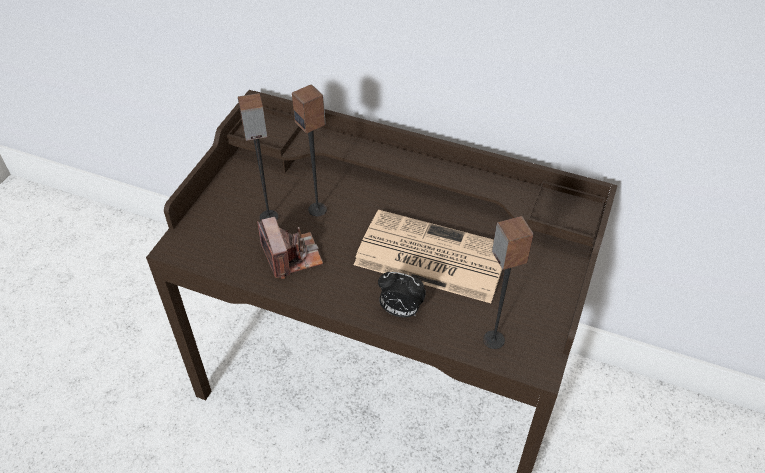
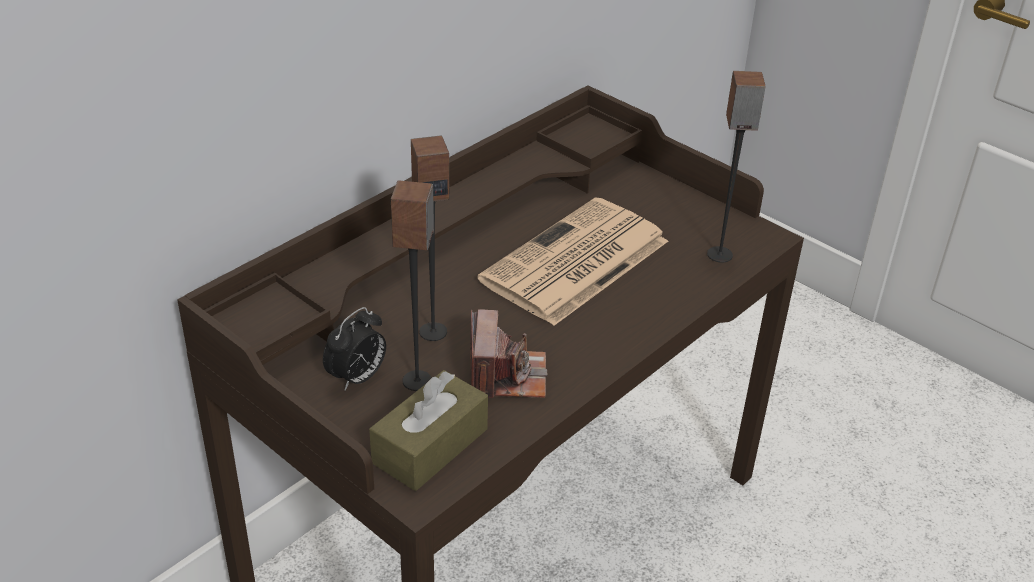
camera: 70 degrees left, 10 degrees down
(215, 241) = (430, 446): none -> brown tissue box
(291, 256) = (506, 376): camera -> camera turned 90 degrees clockwise
(400, 311) = (648, 308): alarm clock -> alarm clock (357, 378)

